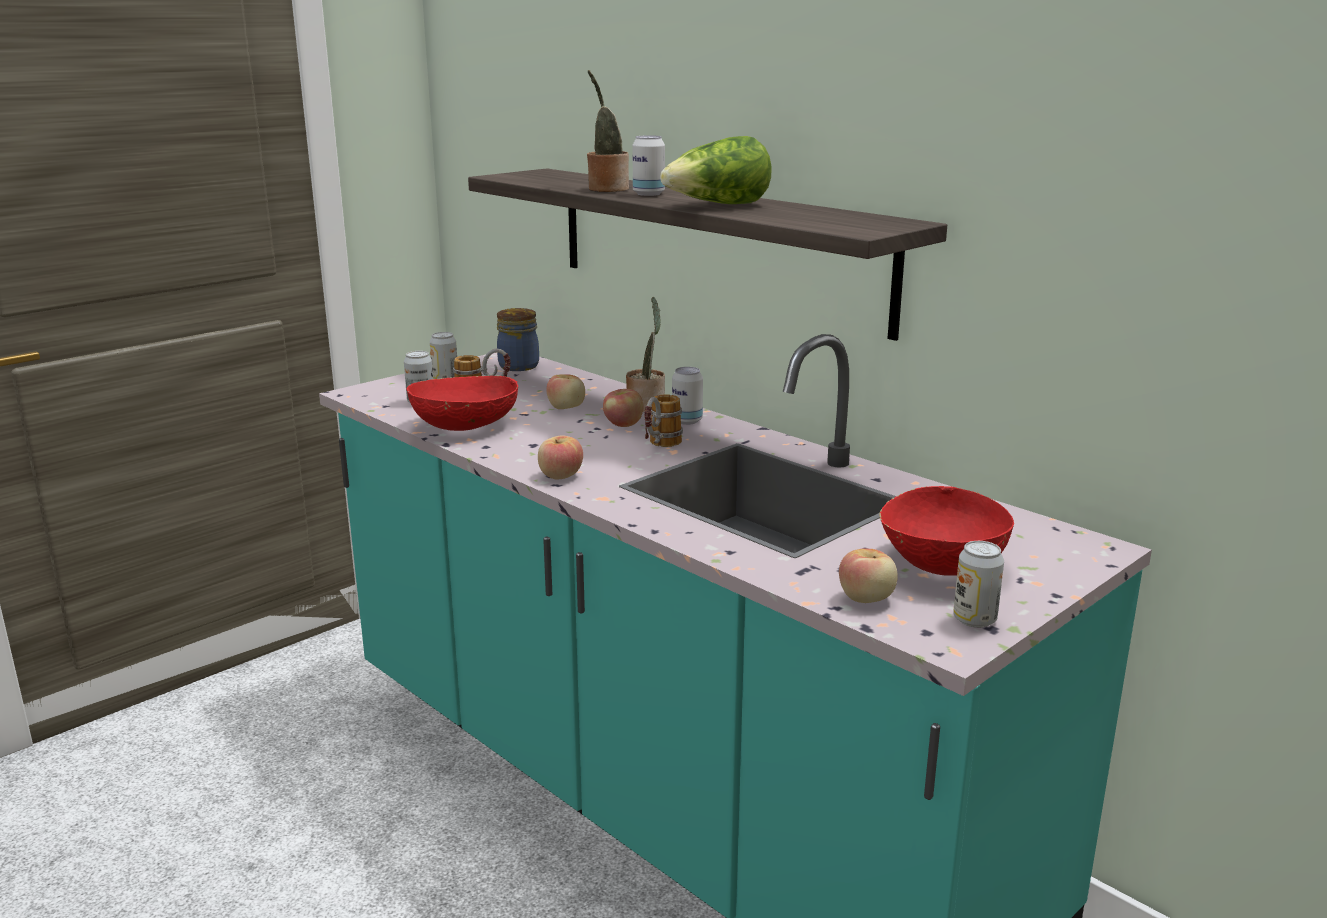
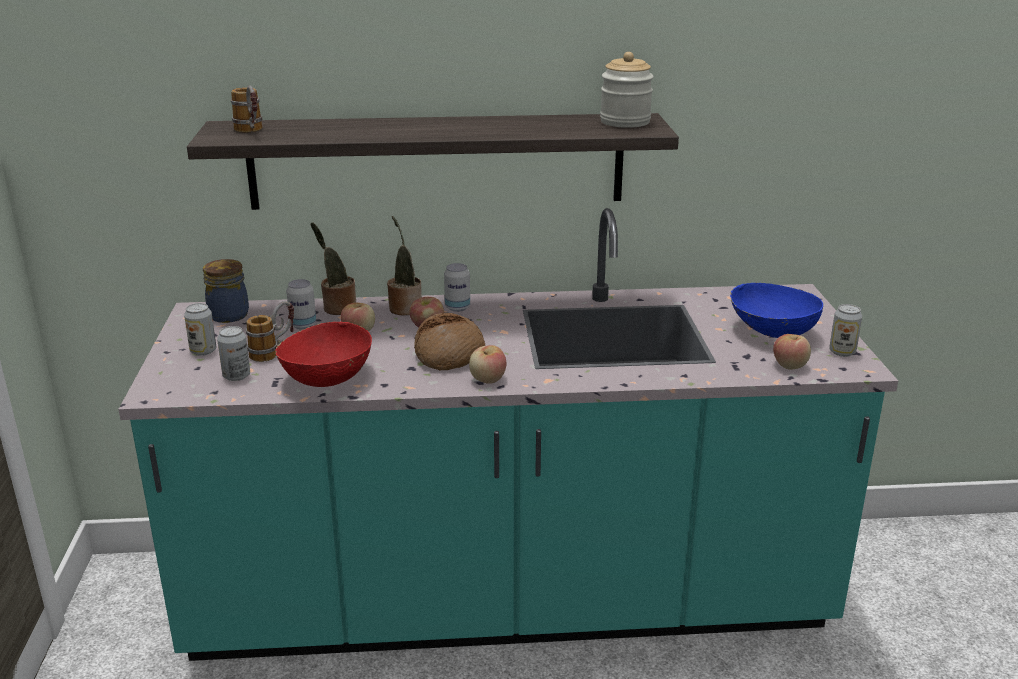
camera: 50 degrees left, 5 degrees up
(585, 448) = (449, 354): none -> bread
(606, 189) = (360, 132): potted plant -> potted plant (337, 308)
(648, 194) = (410, 130): can -> can (303, 325)
(659, 446) = (488, 332): mug -> mug (251, 132)
(718, 205) = (498, 129): lettuce -> none
(867, 222) = (625, 122): none -> jar
(940, 564) = (771, 332): red bowl -> blue bowl

